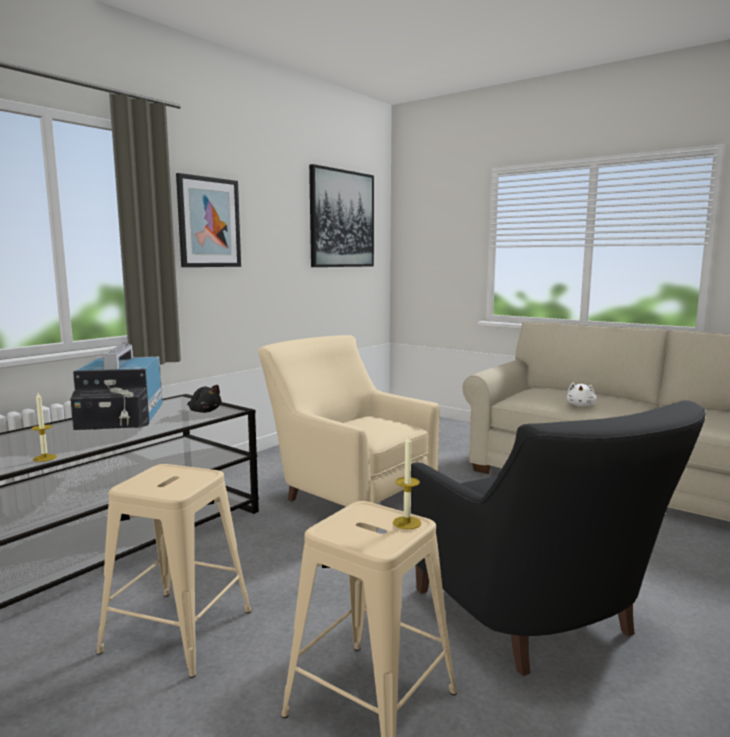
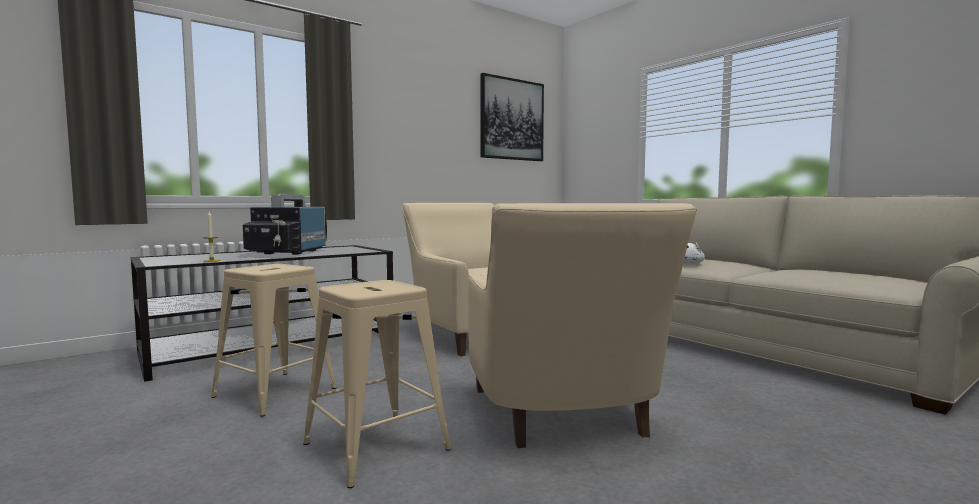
camera: 15 degrees right, 5 degrees down
(204, 411) = (354, 251): black plush toy -> none
(209, 222) = (386, 115): picture -> none
(407, 522) = (402, 287): candle -> none
(538, 620) = (566, 418): black armchair -> beige armchair

